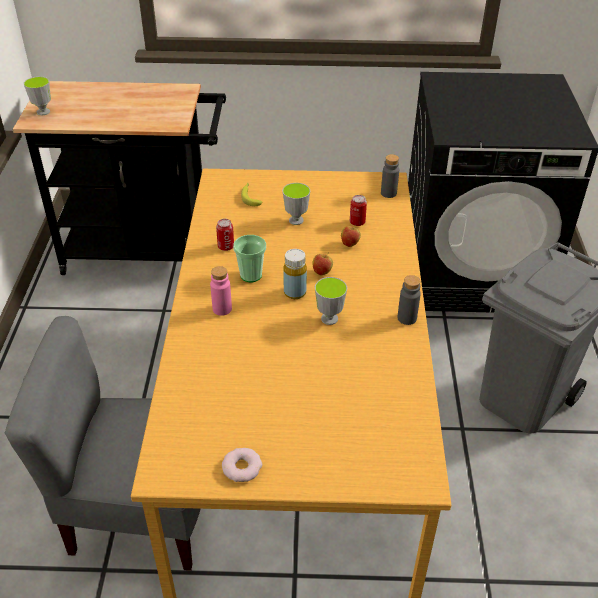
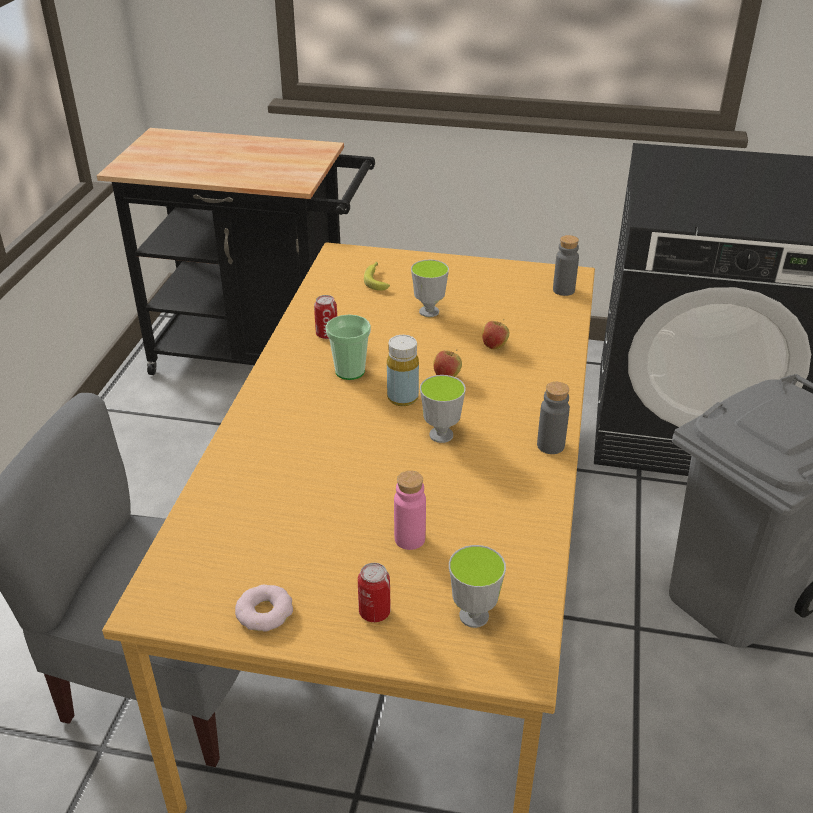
camera: 10 degrees right, 5 degrees down
(43, 112) = (140, 160): cup -> cup (474, 616)
(222, 309) = (299, 408): pink bottle -> pink bottle (409, 539)
(357, 222) = (511, 321): can -> can (374, 612)

